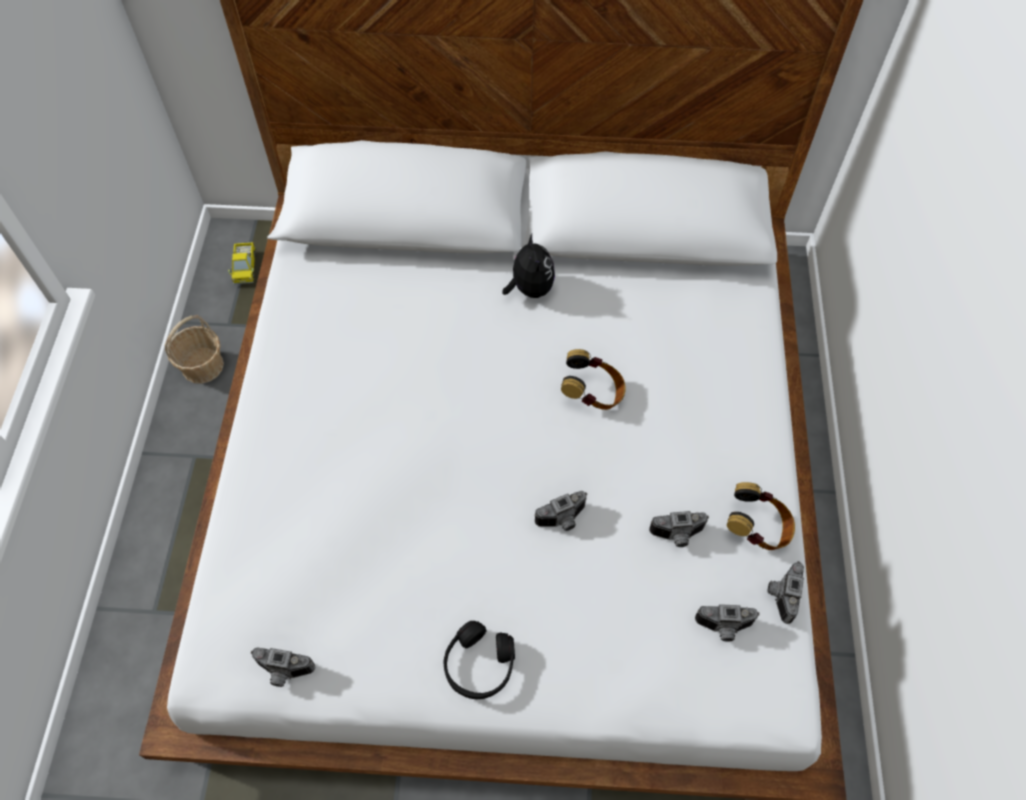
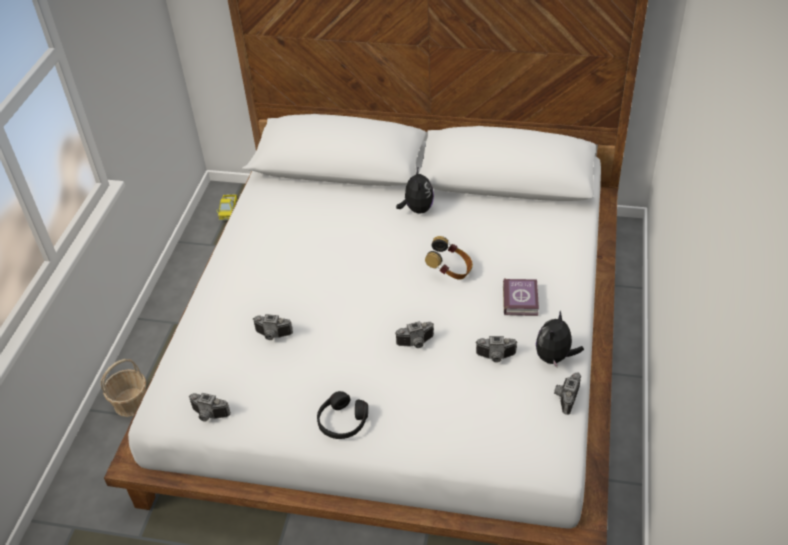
camera: 10 degrees right, 15 degrees down
(203, 366) = (189, 268): basket -> basket (131, 403)
(697, 435) = (521, 299): none -> book
(724, 628) = (520, 414): camera -> camera (272, 335)
(757, 528) = (554, 357): headphones -> plush toy

